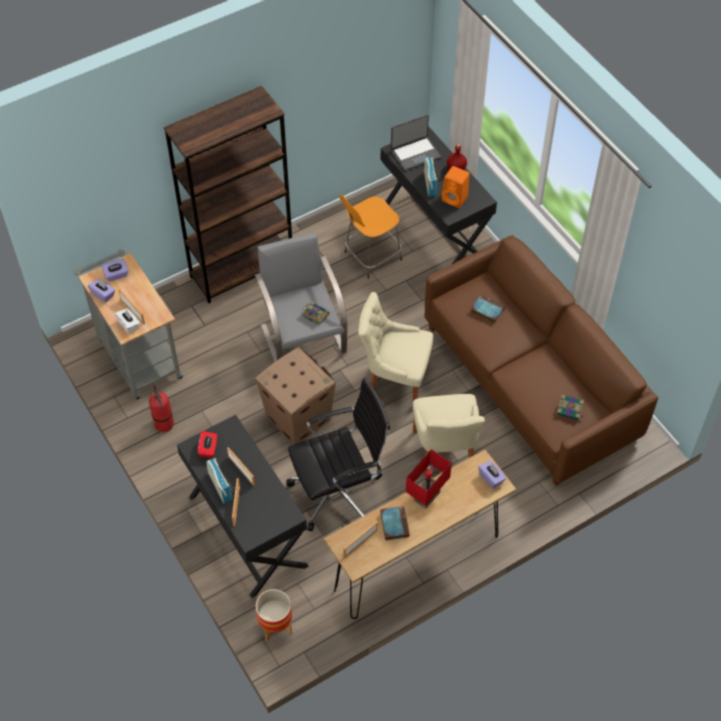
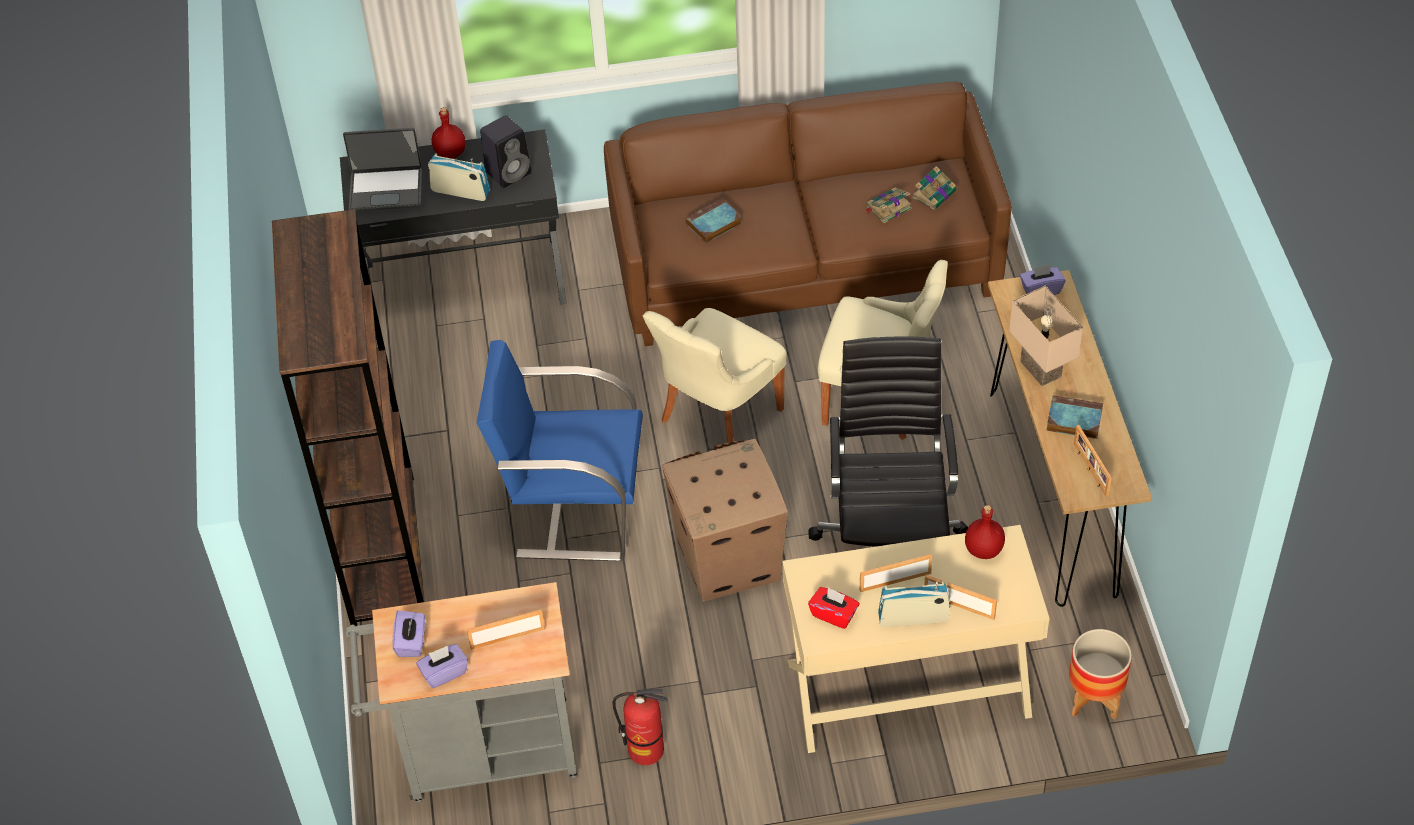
camera: 65 degrees left, 5 degrees down
(129, 324) = (533, 650): white tissue box -> none
(246, 531) = (908, 690): black desk -> beige desk
(280, 506) = (983, 549): none -> red bottle
(303, 338) = (574, 508): grey armchair -> blue armchair
(315, 314) = (597, 434): book -> book (887, 208)
(371, 257) = (463, 373): orange stool -> none
(415, 153) = (386, 189): laptop -> laptop turned 90 degrees clockwise
(426, 495) = (1038, 369): red table lamp -> beige table lamp
(455, 199) = (509, 172): orange speaker -> black speaker

